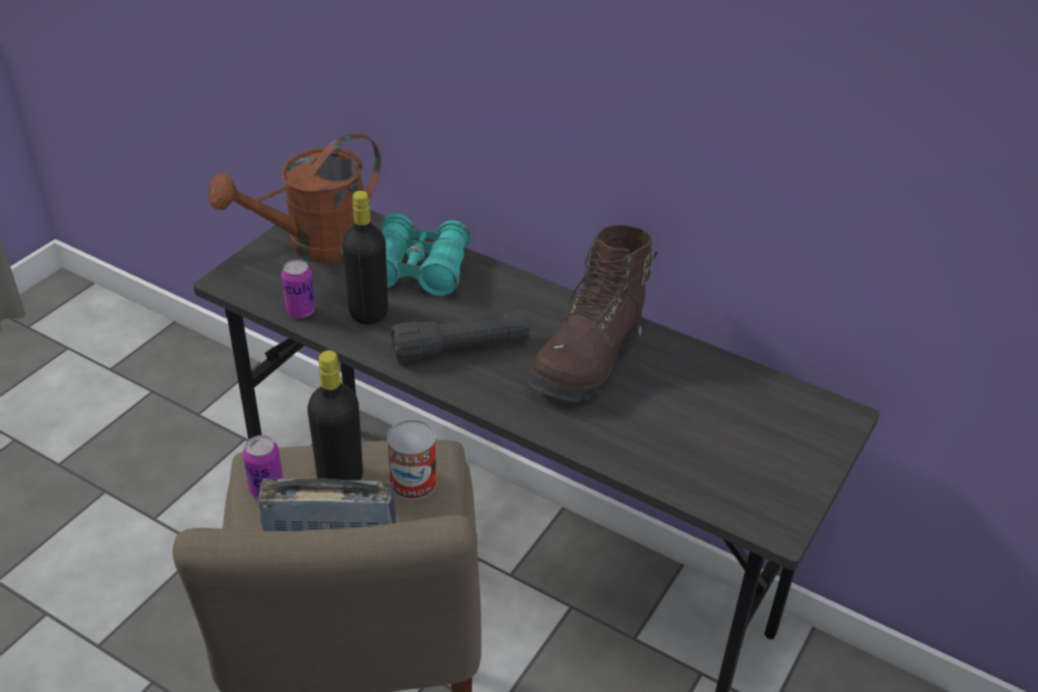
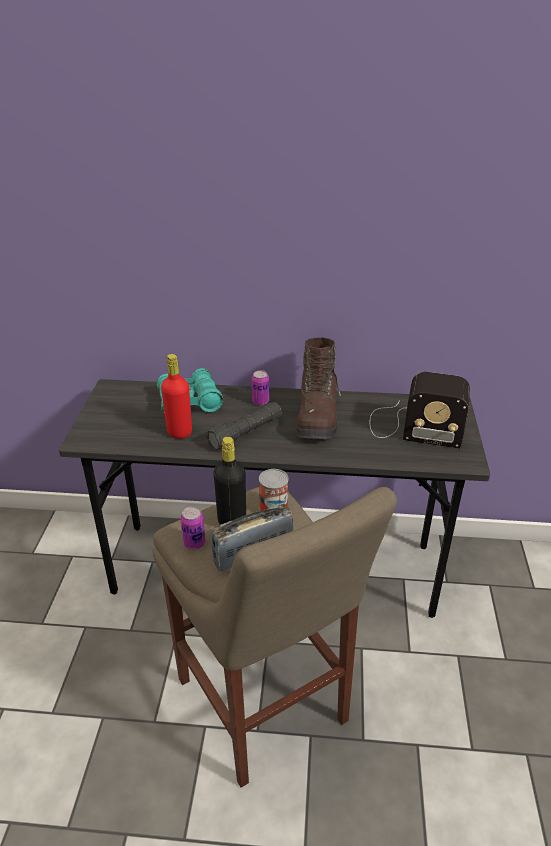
camera: 25 degrees left, 5 degrees down
(301, 311) = (138, 443): can -> can (260, 401)
(315, 245) = (118, 407): brown watering can -> none
(368, 313) = (179, 432): black bottle -> red bottle
(730, 430) = (412, 427): none -> radio

